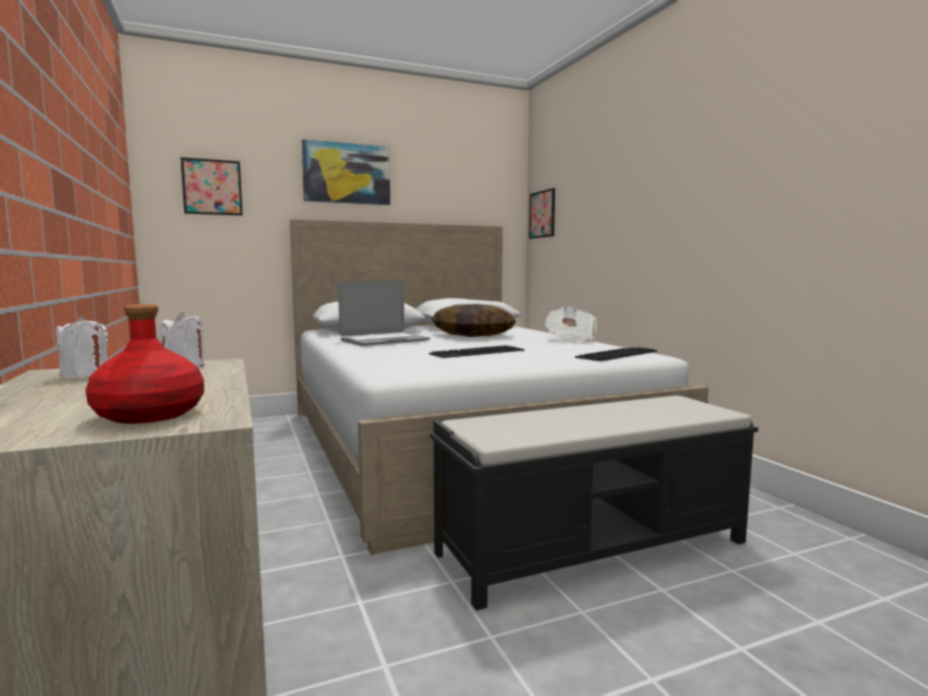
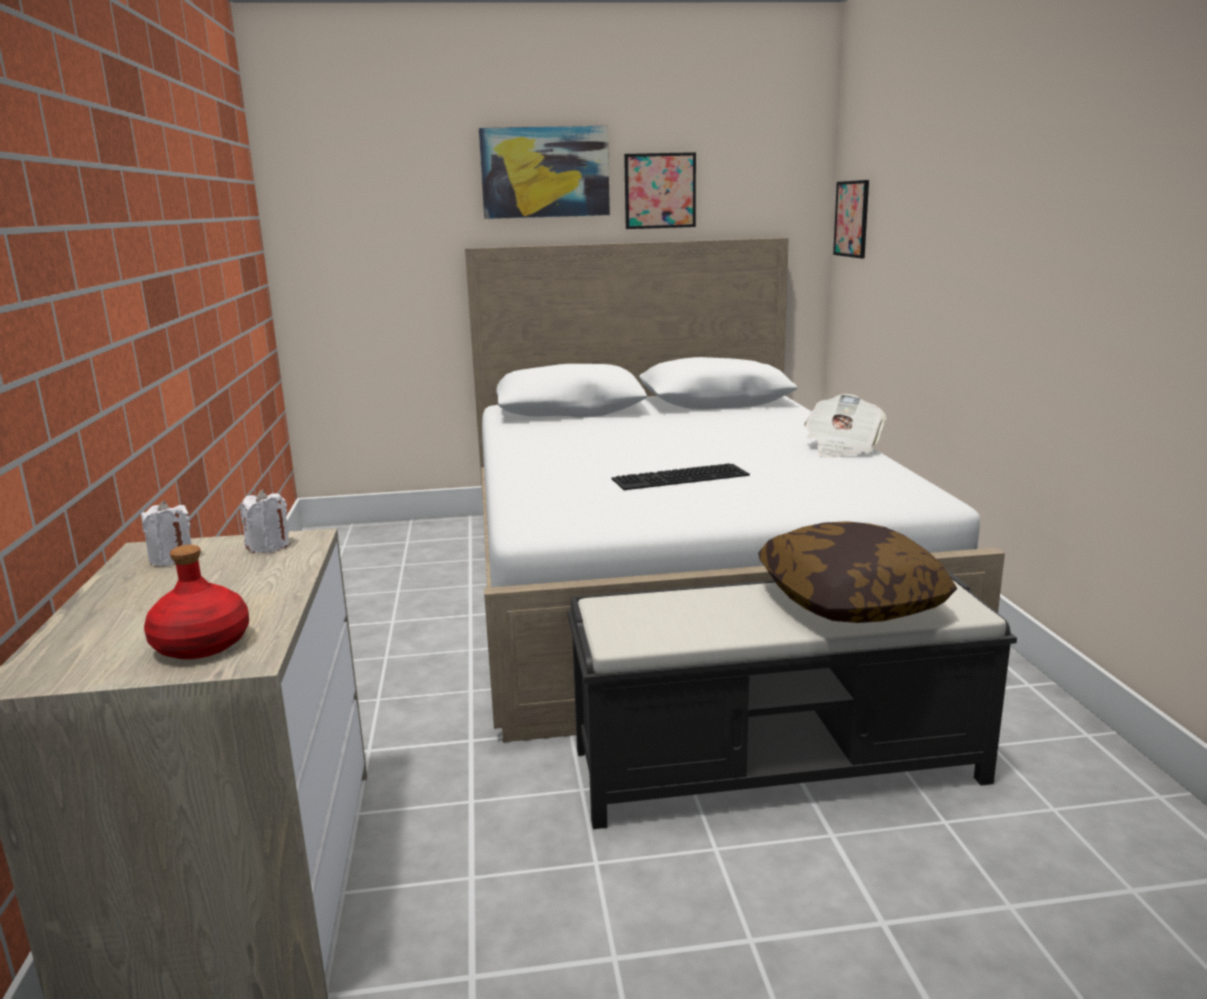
camera: 15 degrees right, 10 degrees up
(212, 187) = (360, 208): picture -> picture (660, 191)
(384, 341) = (574, 441): laptop -> none
(472, 335) = (706, 429): pillow -> pillow (849, 601)
(616, 354) = (876, 492): keyboard -> none

